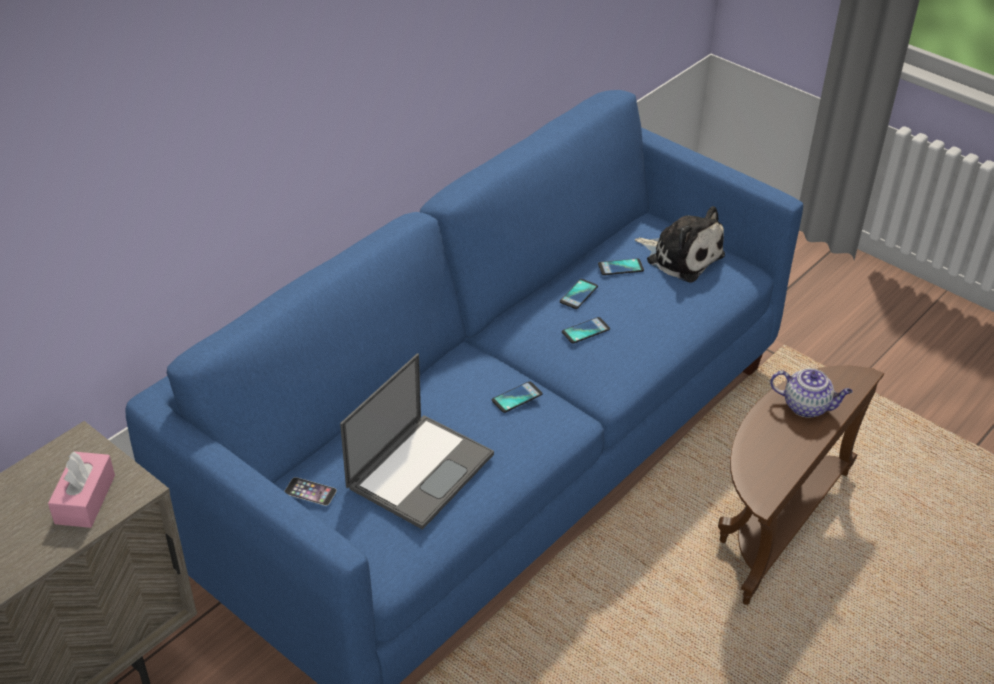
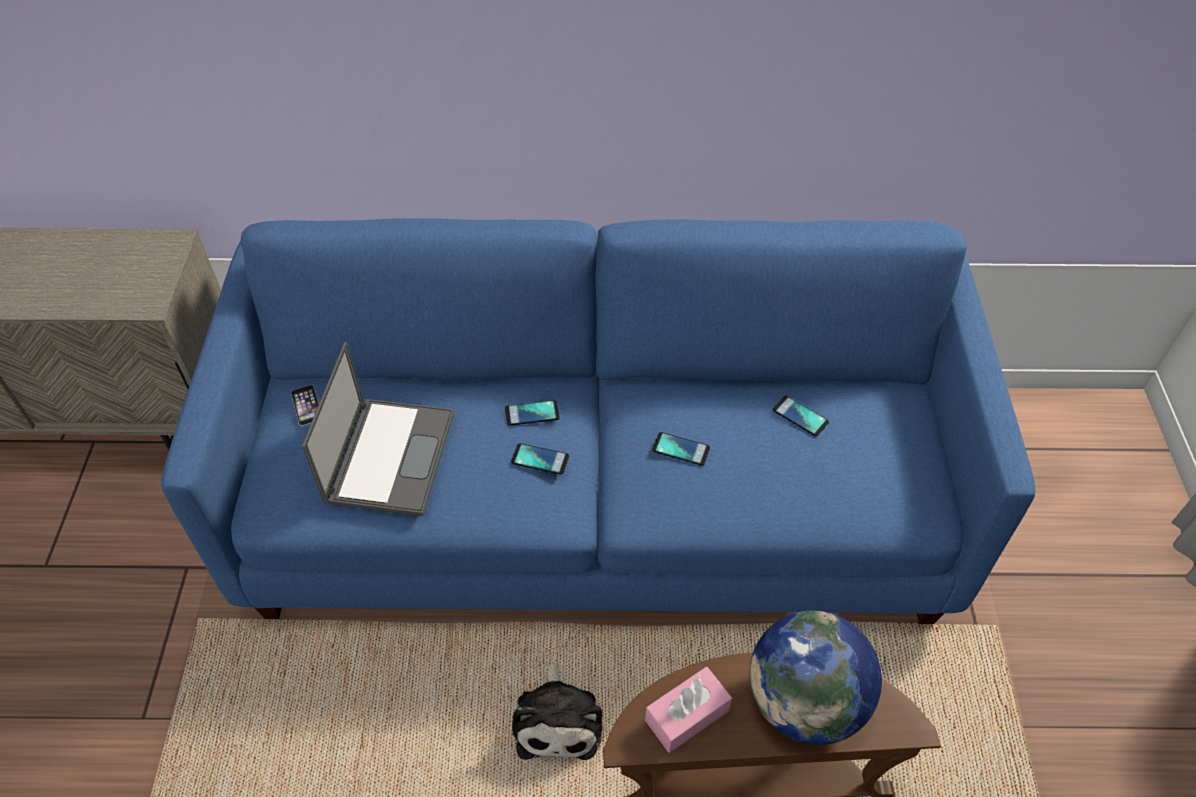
camera: 50 degrees right, 10 degrees up
(85, 499) = (115, 286): pink tissue box -> pink tissue box (687, 715)
(421, 469) = (390, 455): laptop -> laptop turned 75 degrees counterclockwise
(578, 294) = (725, 411): phone -> phone (532, 413)
(681, 256) = (878, 451): plush toy -> plush toy (558, 719)
(807, 406) = (805, 702): teapot -> globe

